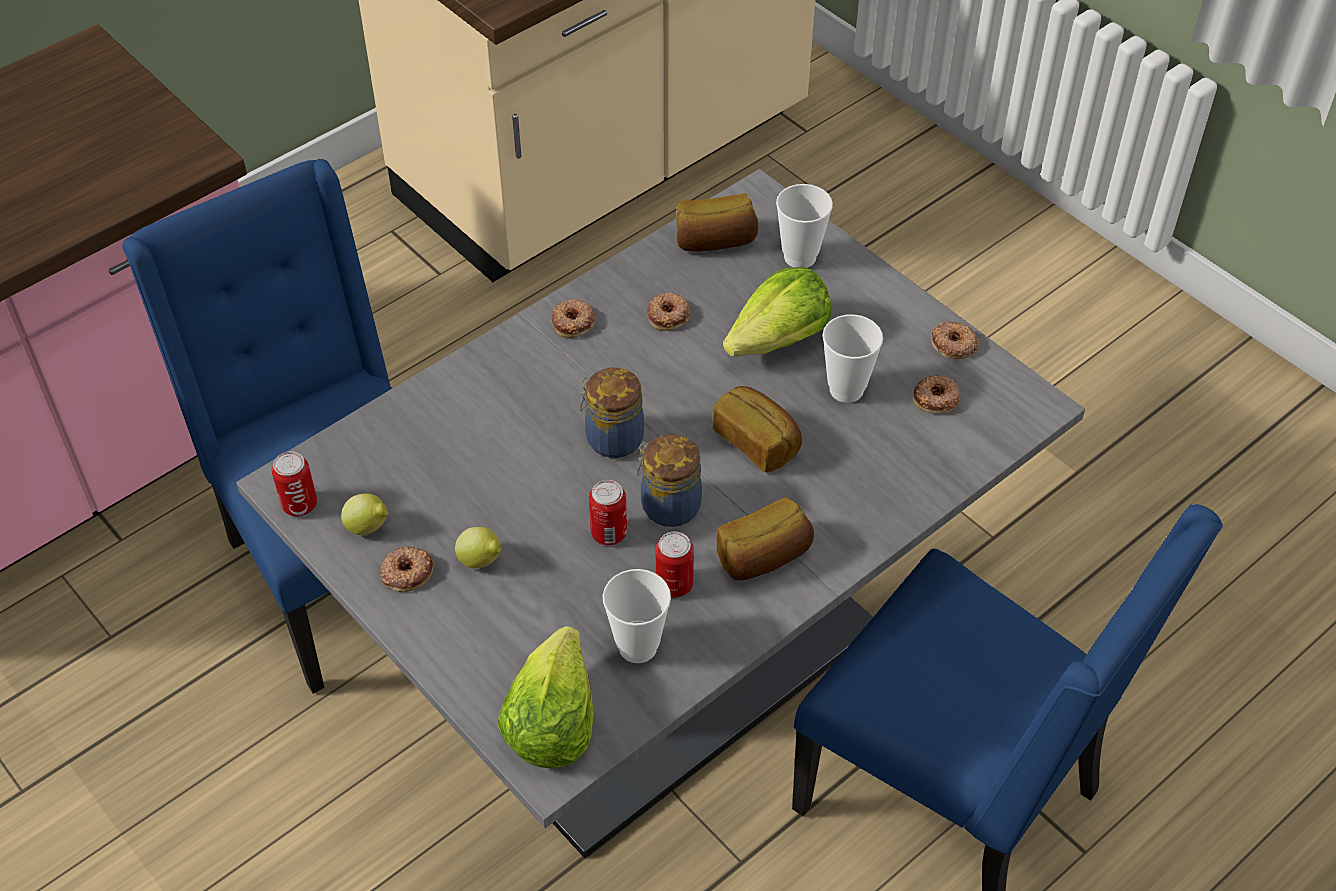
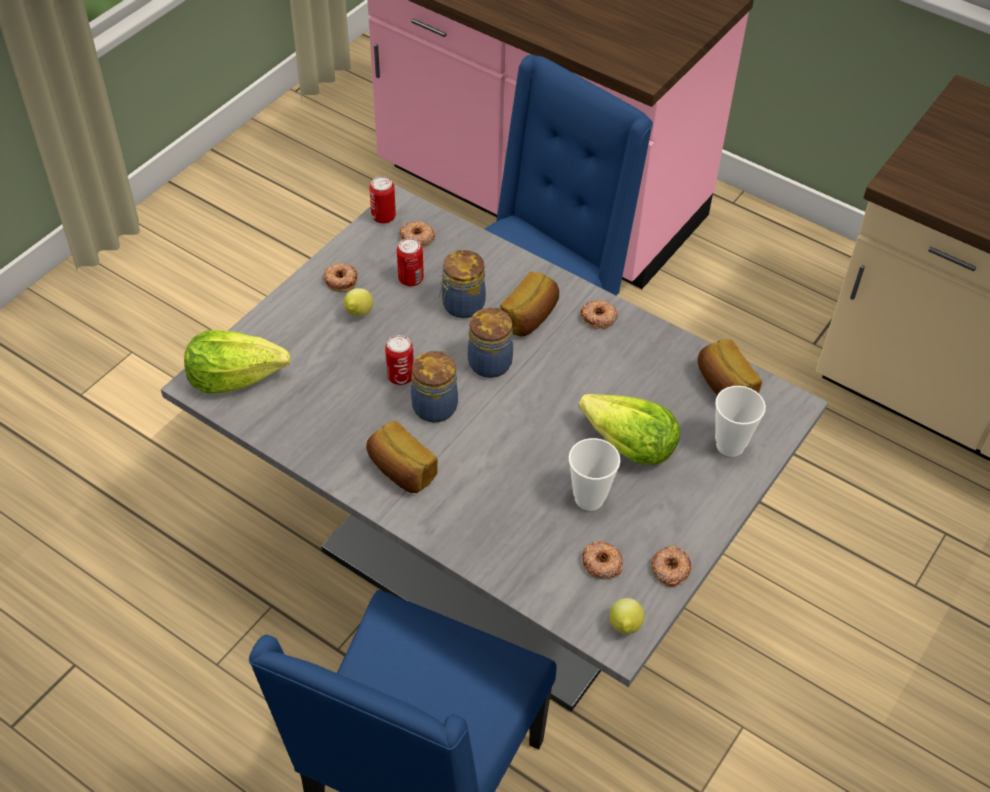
camera: 75 degrees right, 0 degrees up
(369, 528) = (373, 253): lemon -> lemon (624, 627)
(505, 449) = (461, 306): none -> jar
(637, 647) = (304, 411): cup -> none
(669, 315) = (628, 372): donut -> donut (417, 238)
(674, 585) = (363, 422): can -> can (411, 279)
(757, 441) = (514, 448): bread -> bread (530, 317)

